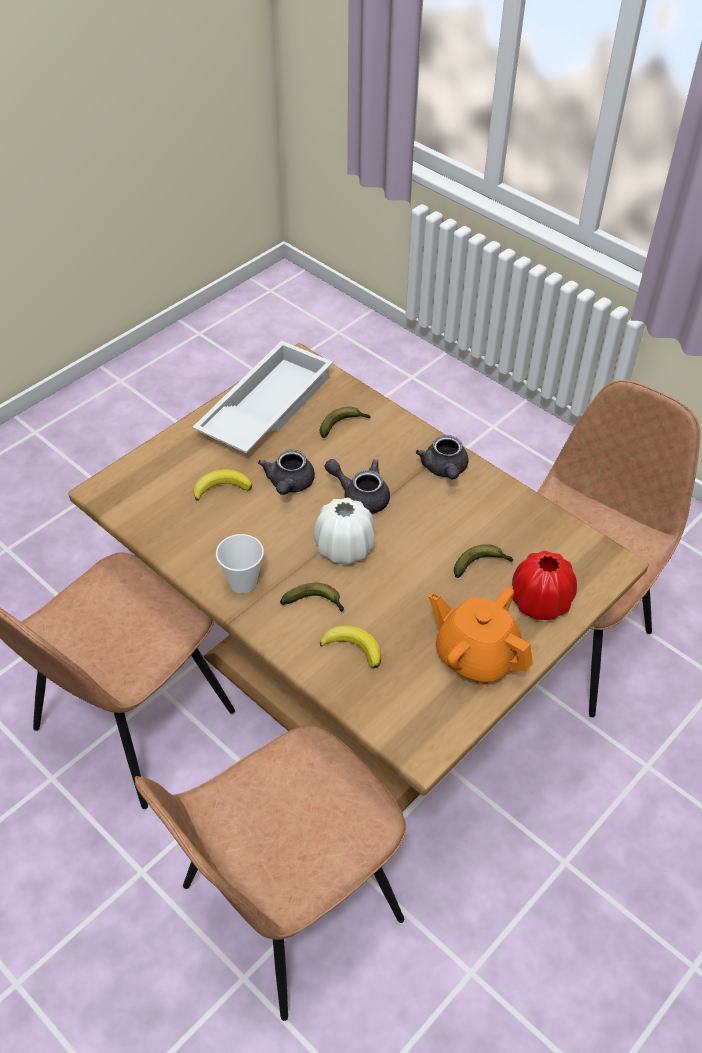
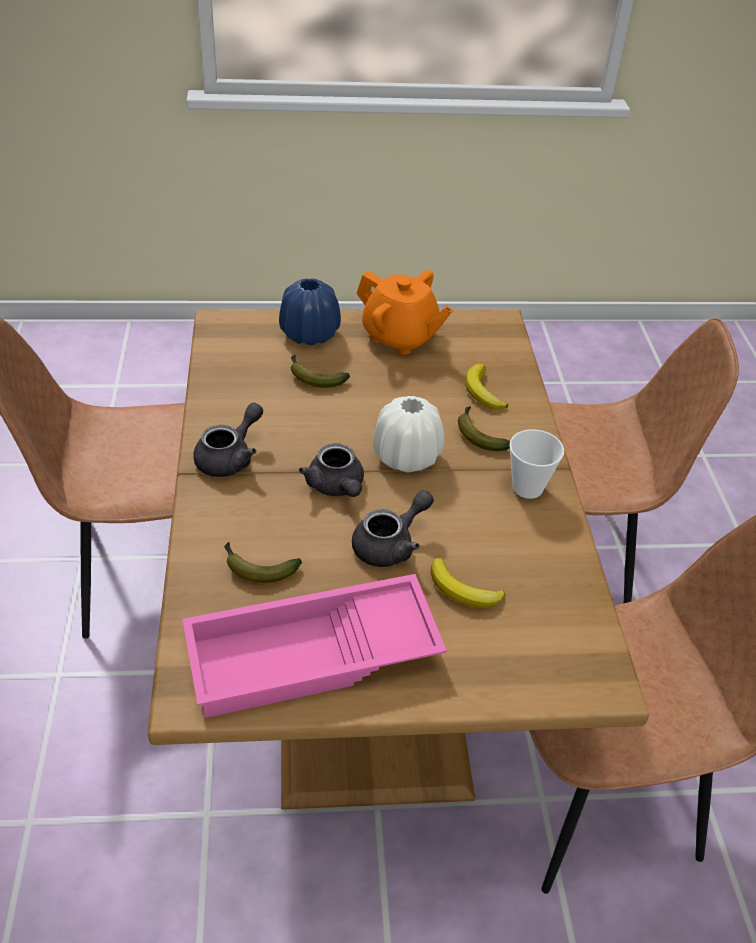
camera: 140 degrees left, 5 degrees down
(264, 407) = (311, 658): white tray -> pink tray
(476, 656) = (400, 337): orange teapot -> orange teapot turned 45 degrees counterclockwise
(540, 602) = (309, 334): red vase -> blue vase

